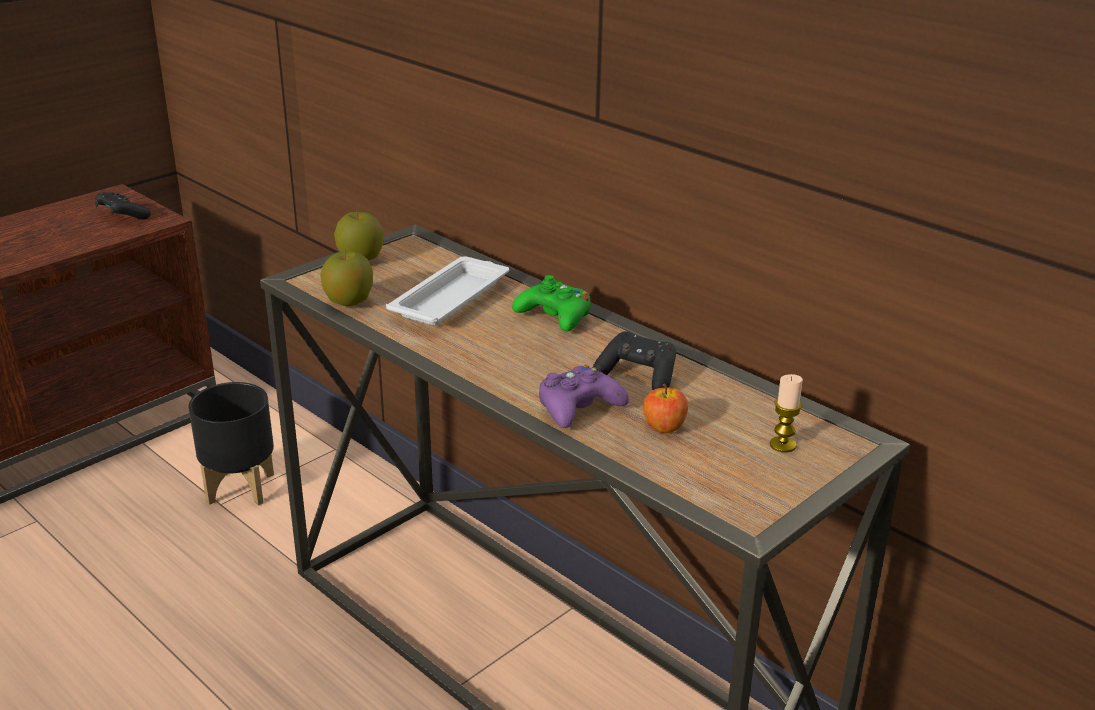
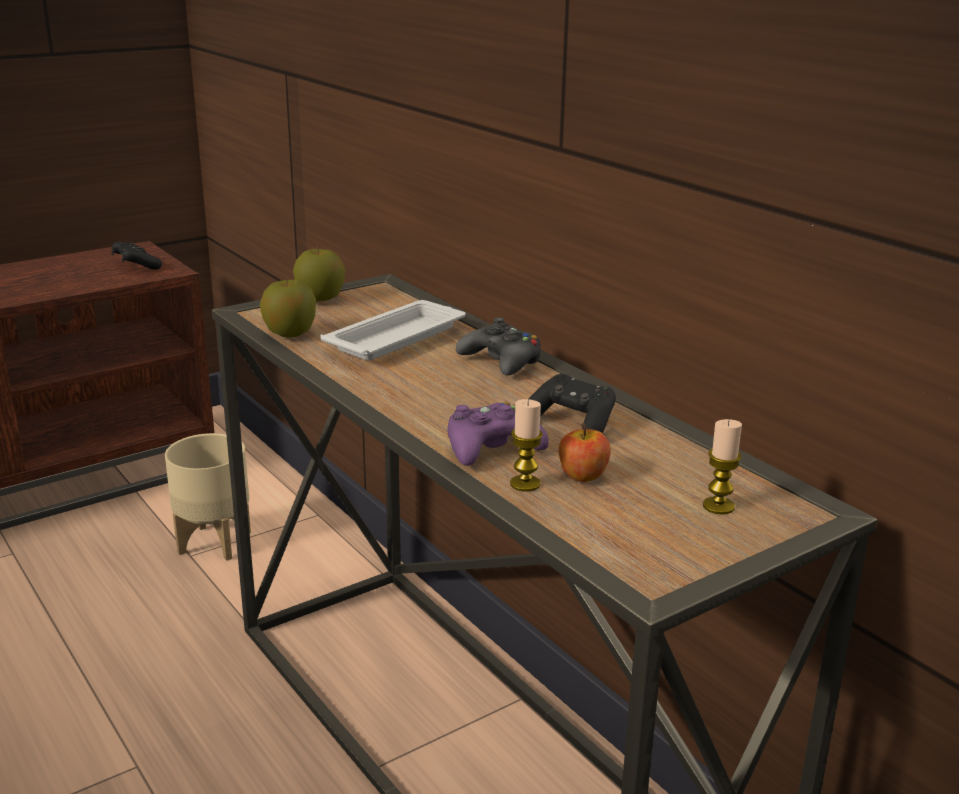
camera: 10 degrees right, 5 degrees down
(241, 487) = (215, 542): black planter -> beige planter
(555, 315) = (501, 361): green game controller -> black game controller
(618, 440) = (525, 484): none -> candle

